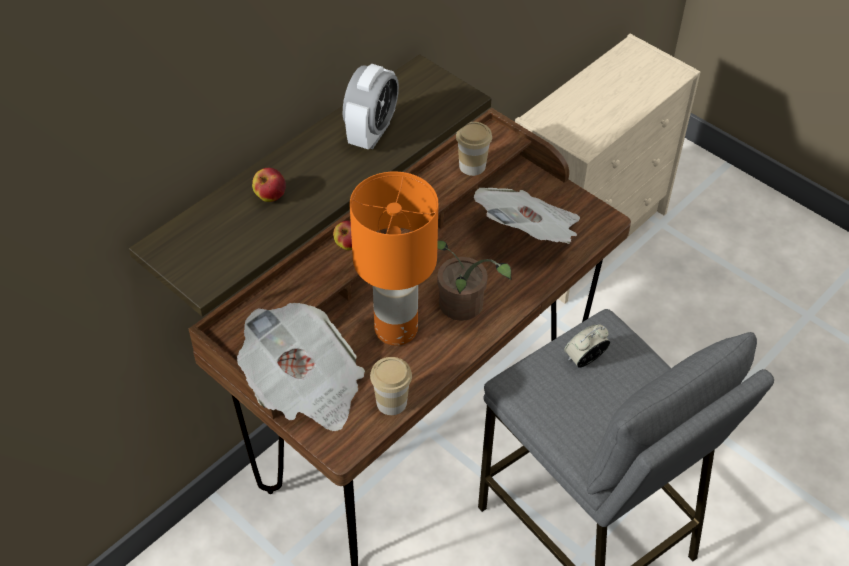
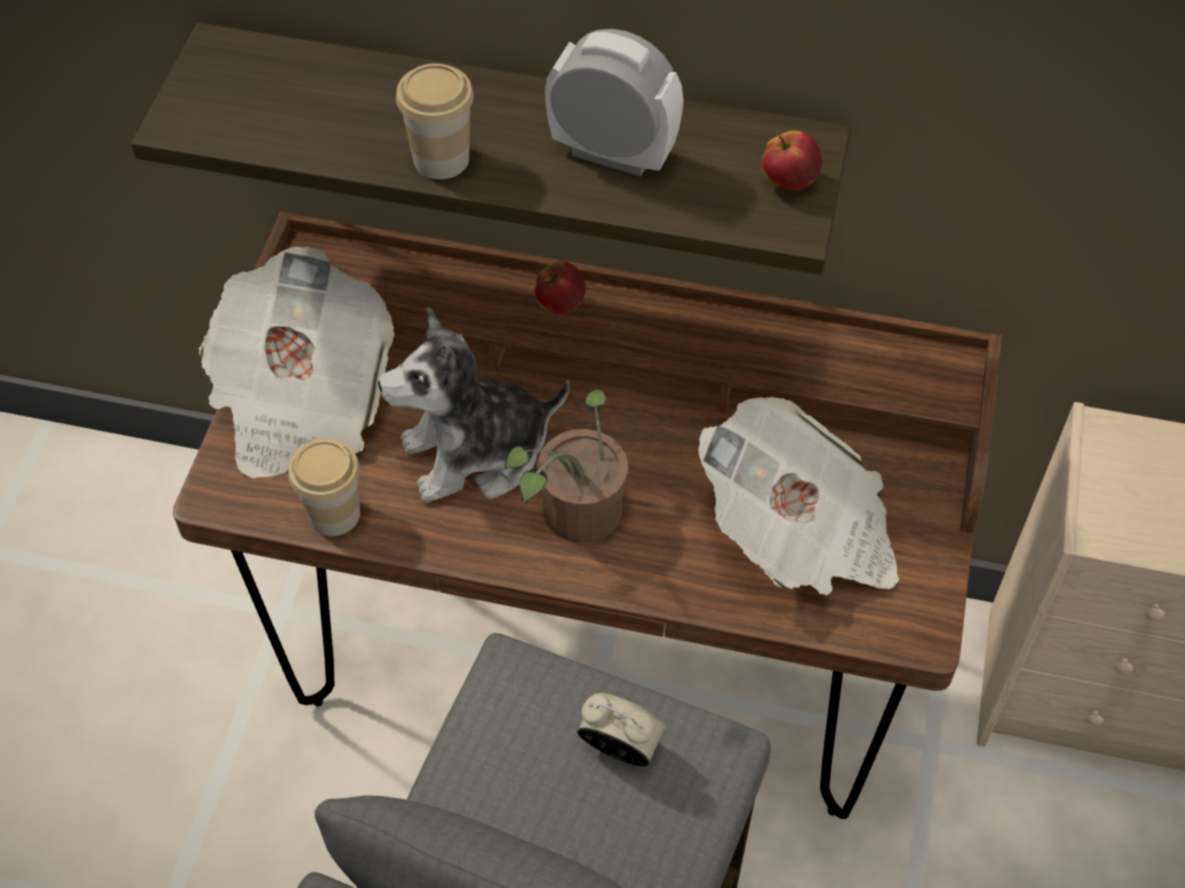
camera: 60 degrees right, 5 degrees up
(270, 196) = (391, 108): apple -> apple (789, 181)
(371, 133) = (613, 154): alarm clock -> alarm clock turned 150 degrees counterclockwise
(397, 329) = (476, 453): orange table lamp -> plush toy
(472, 166) = (848, 374): cup -> cup (441, 159)

